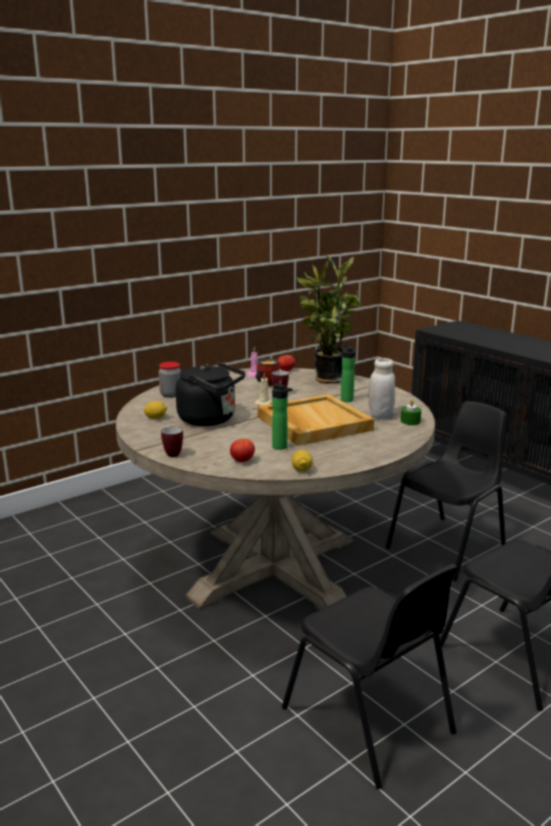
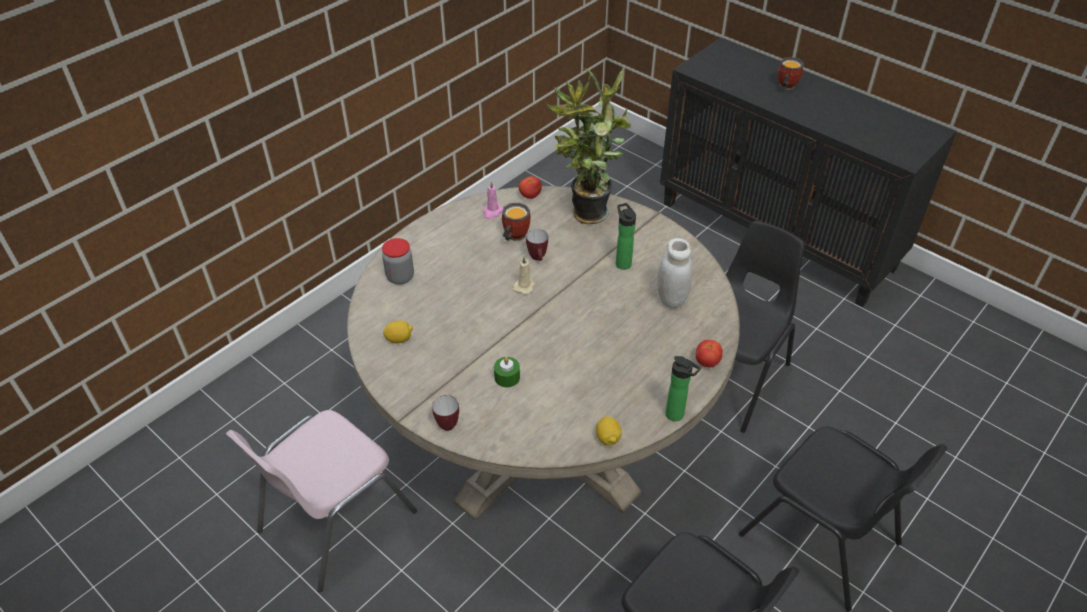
camera: 10 degrees left, 25 degrees up
(81, 598) = (334, 521): none -> pink chair
(210, 419) = (469, 334): black kettle -> none
(242, 460) = (534, 427): tomato -> tomato (707, 362)
(281, 447) = (572, 390): bottle -> bottle (677, 416)
(313, 423) = (595, 327): beige tray -> none
(410, 421) = (709, 308): green candle -> green candle (507, 377)
(502, 339) = (785, 86): none -> mug

